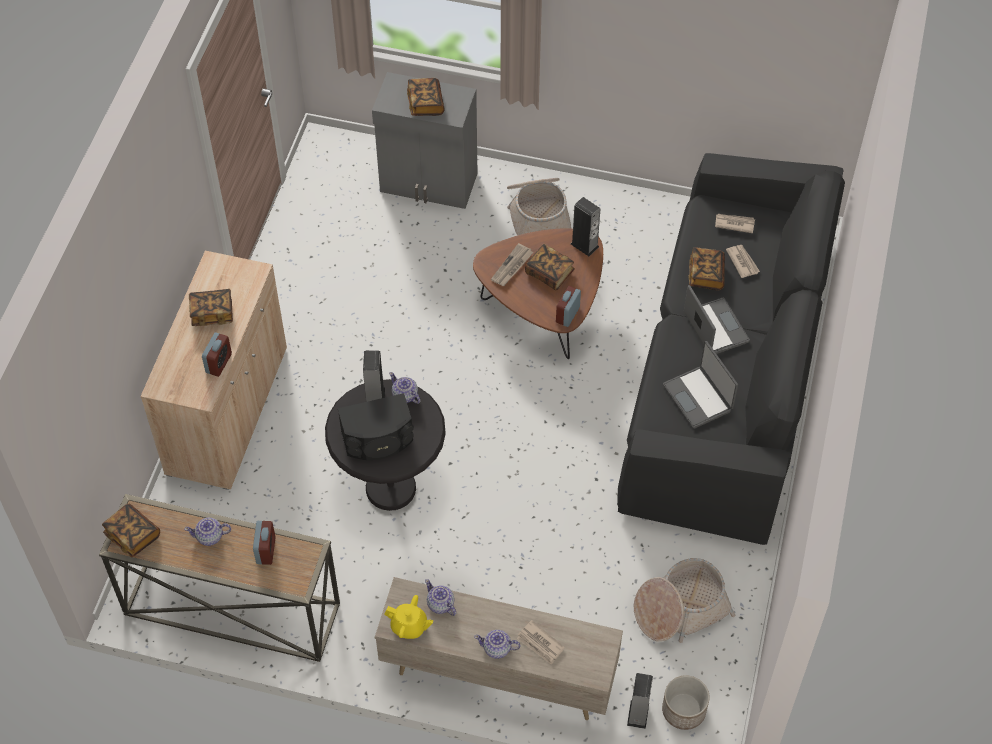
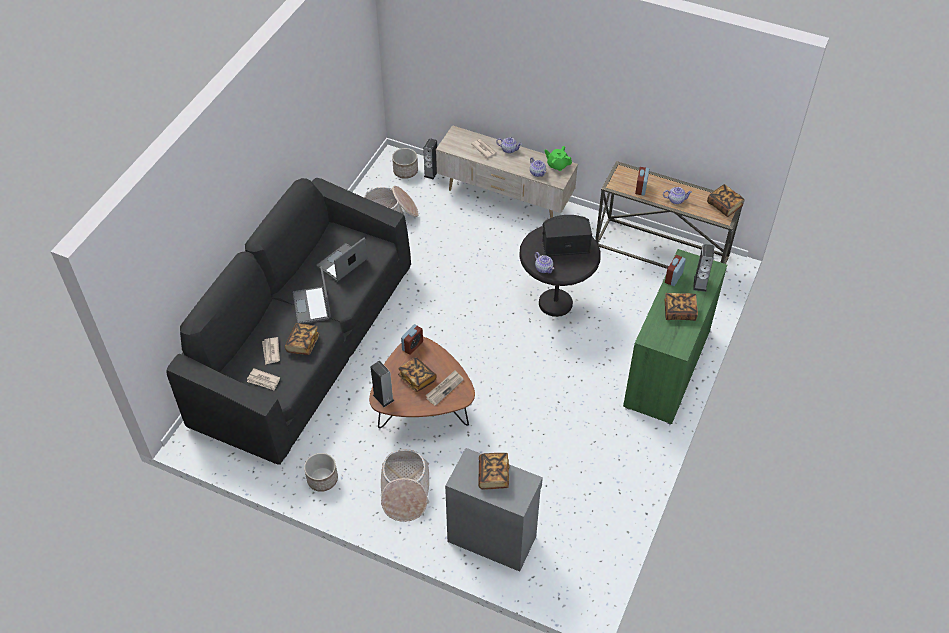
camera: 170 degrees left, 5 degrees down
(228, 411) = (667, 368): beige cabinet -> green cabinet
(375, 398) = (564, 269): speaker -> speaker (700, 283)
(409, 626) = (557, 165): yellow teapot -> green teapot
(637, 215) = (322, 479): none -> planter
(698, 397) = (342, 264): laptop -> laptop turned 120 degrees counterclockwise

